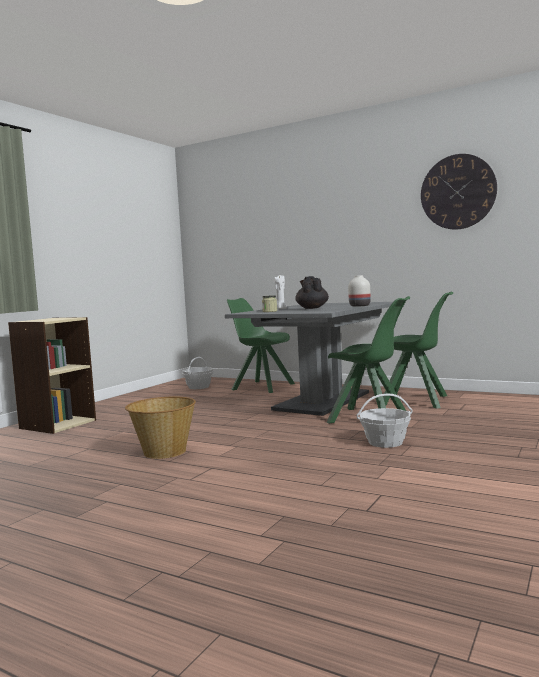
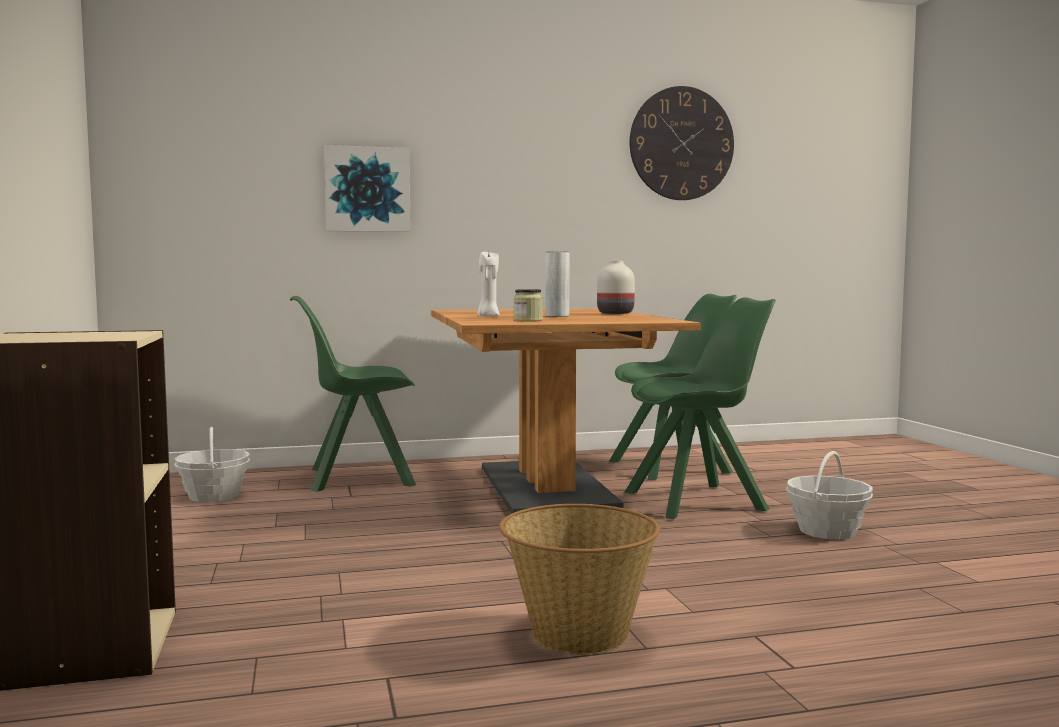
camera: 45 degrees left, 0 degrees up
(281, 243) = (367, 189): none -> picture
(312, 308) = (557, 316): black teapot -> grey vase
(322, 401) = (546, 487): grey dining table -> brown dining table

